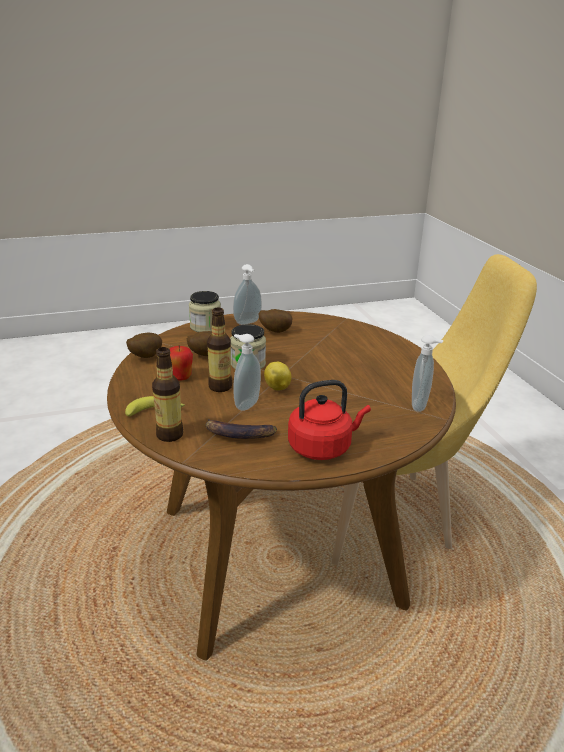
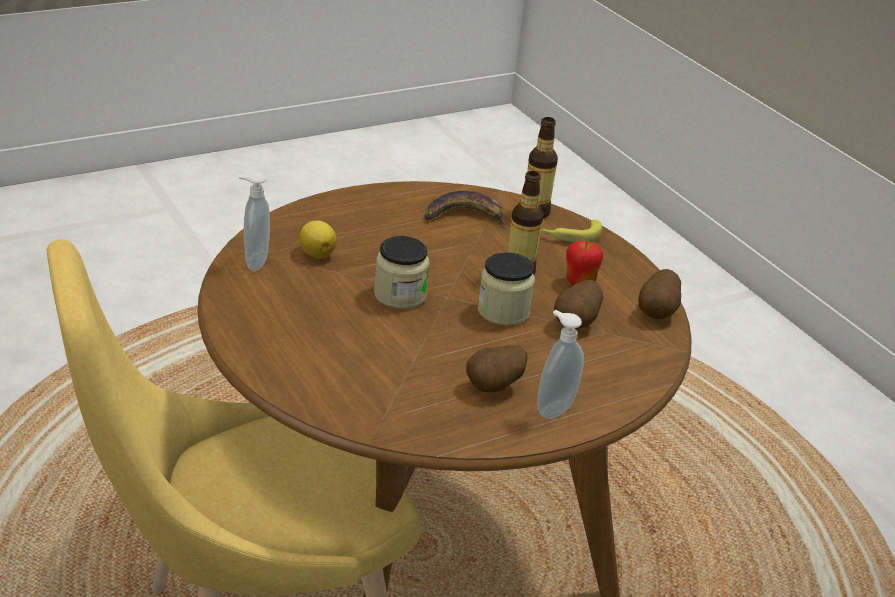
camera: 165 degrees right, 5 degrees up
(205, 327) = (620, 389): jar -> jar (400, 295)
(245, 404) = (474, 250): soap dispenser -> none
(277, 388) = (445, 275): lemon -> lemon (317, 253)
(323, 447) = (370, 208): red kettle -> none

